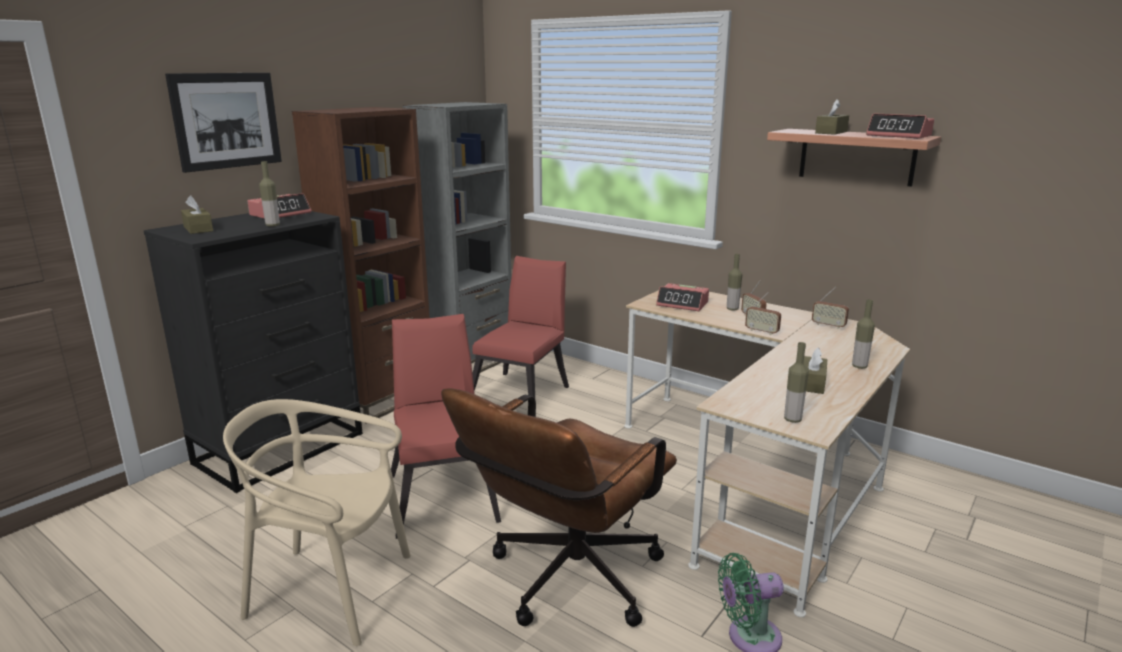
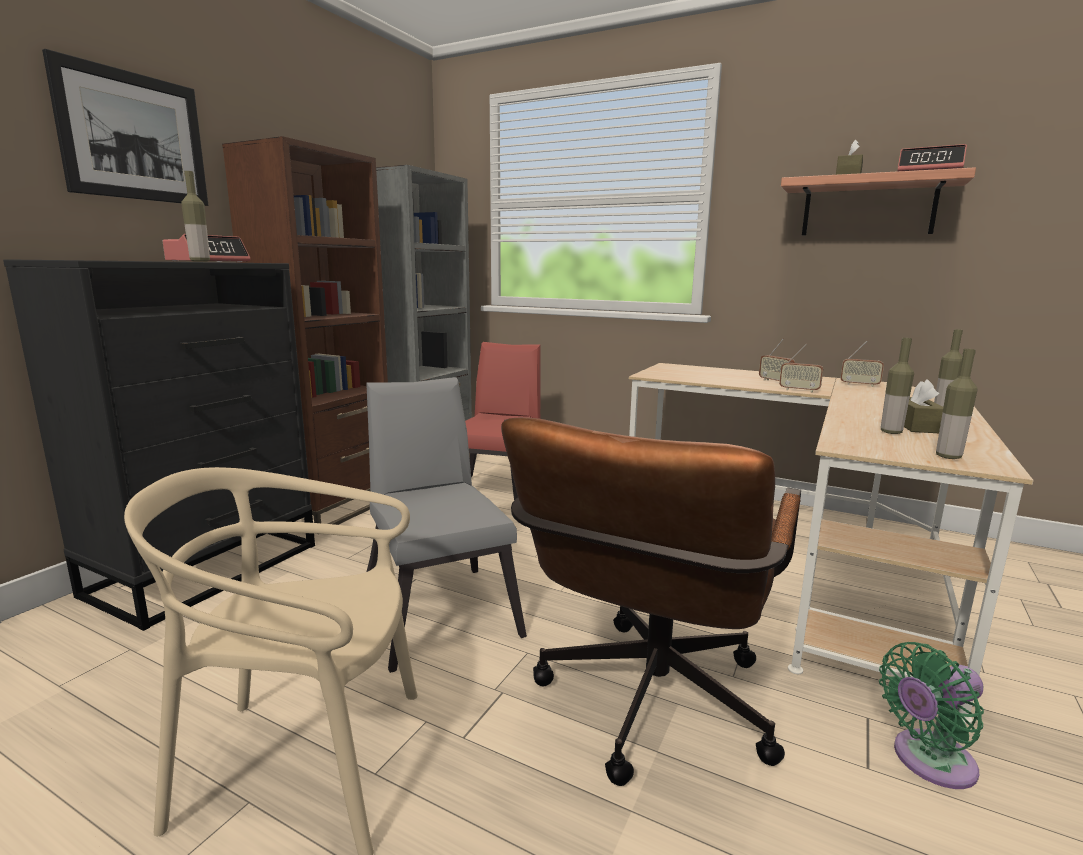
camera: 10 degrees left, 5 degrees down
(198, 229) = (89, 259): brown tissue box -> none
(443, 493) = (438, 606): red chair -> grey chair
(682, 304) = (689, 374): alarm clock -> none
(732, 309) = (745, 376): bottle -> bottle (891, 432)

